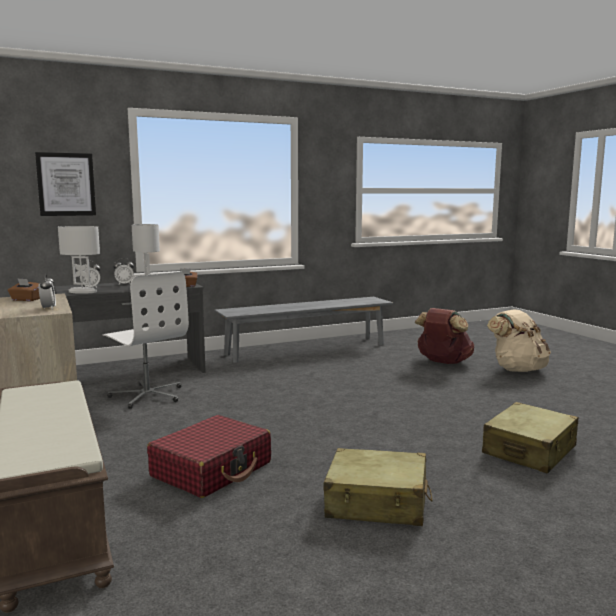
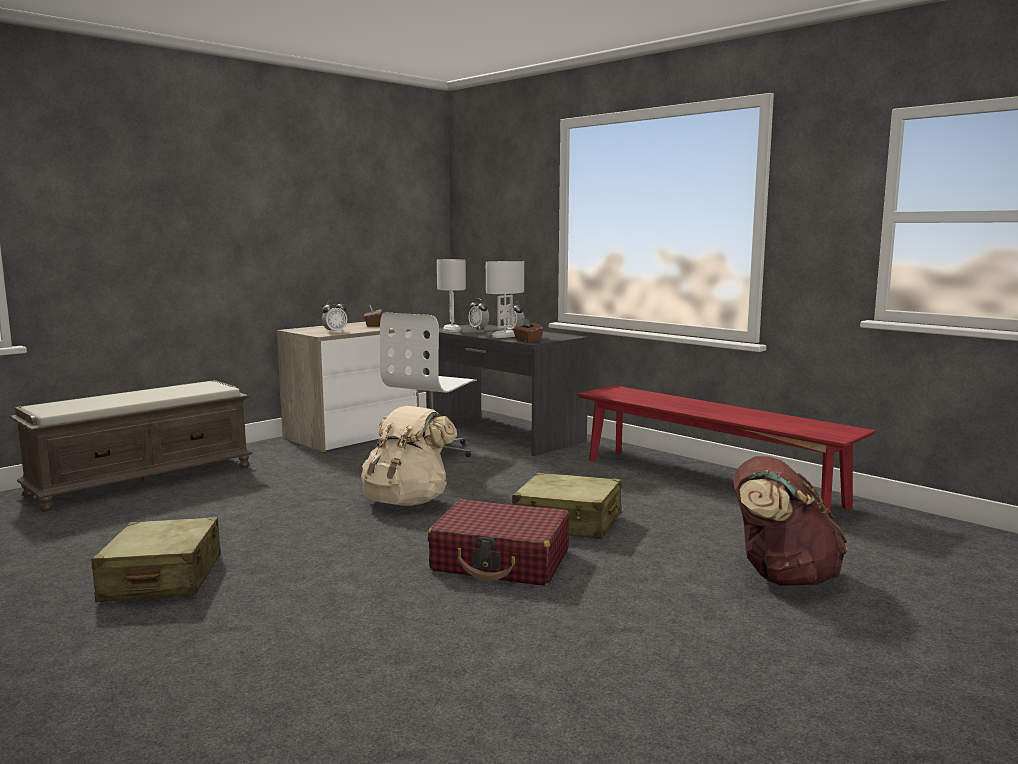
camera: 70 degrees right, 0 degrees up
(66, 184) = (507, 214): picture -> none
(212, 469) = (243, 505): red suitcase -> red suitcase (501, 561)
(306, 349) = (708, 482): grey bench -> red bench
(517, 370) = (837, 653): beige backpack -> beige backpack (407, 501)
(529, 450) = (341, 667): beige suitcase -> beige suitcase (568, 523)

